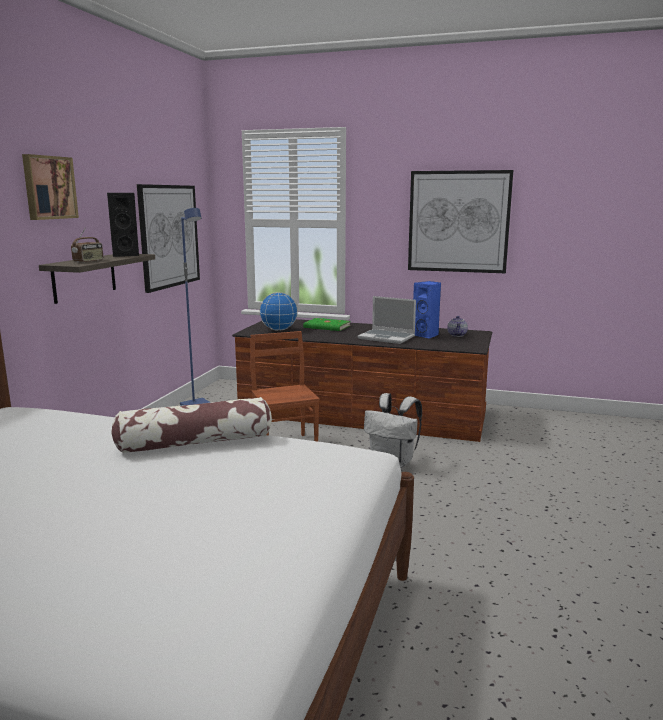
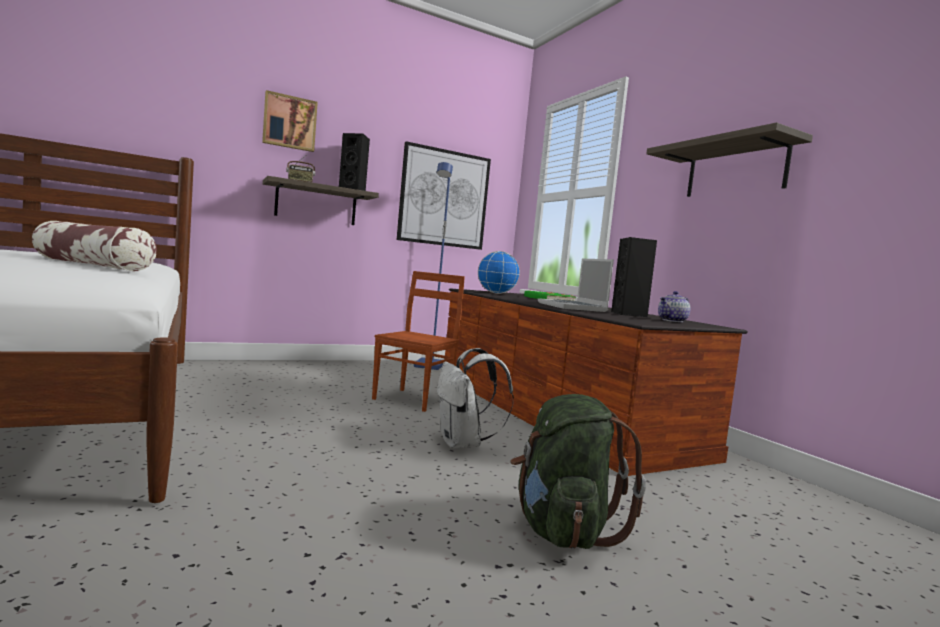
camera: 45 degrees right, 10 degrees down
(426, 335) = (629, 314): blue speaker -> black speaker
(458, 222) = (735, 170): picture -> shelf
(525, 482) = (562, 530): none -> green backpack

